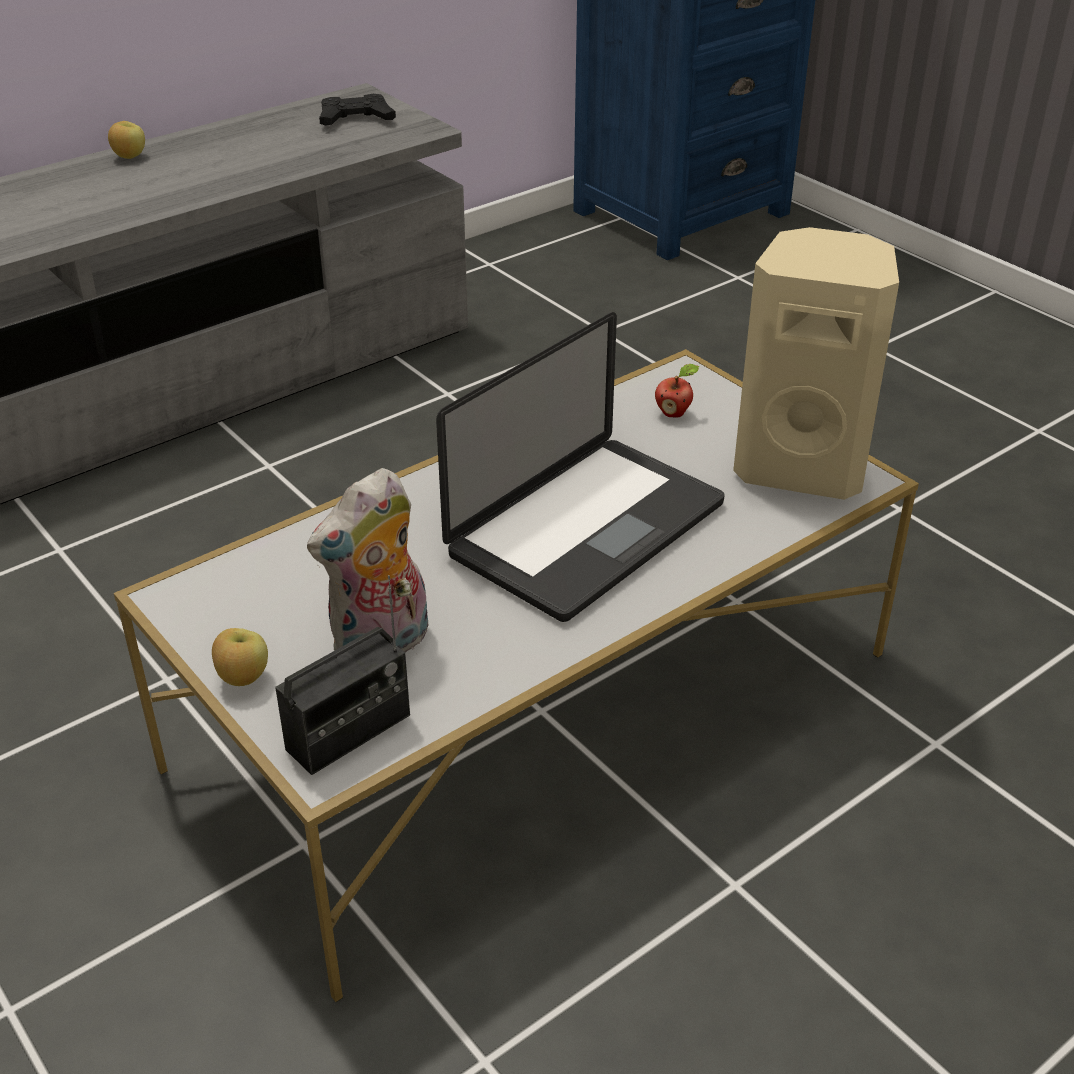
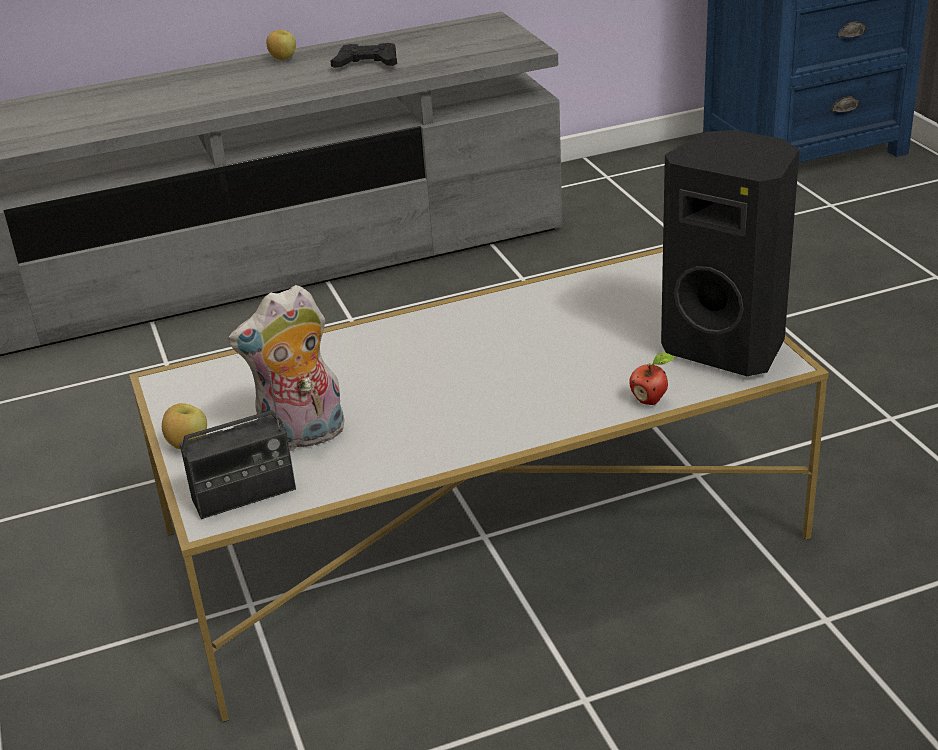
camera: 20 degrees right, 5 degrees down
(355, 119) = (475, 39): black game controller -> black game controller (367, 63)
(587, 530) = (512, 374): laptop -> none
(674, 413) = (638, 293): apple -> apple (650, 400)
(801, 466) = (727, 347): beige speaker -> black speaker

